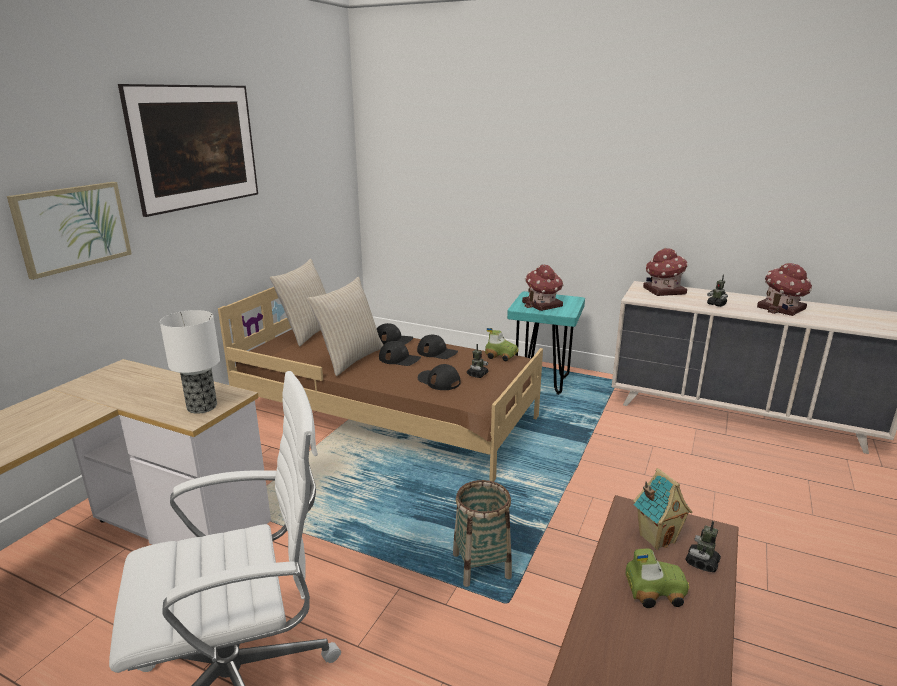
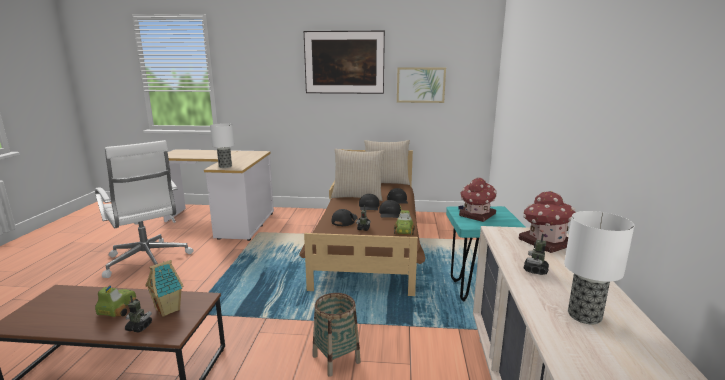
camera: 70 degrees right, 5 degrees down
(73, 227) = (272, 91): picture -> picture (420, 85)
(481, 566) = (222, 300): basket -> basket (336, 359)
(654, 590) = (117, 310): toy car -> toy car turned 150 degrees counterclockwise
(782, 309) = (585, 316): toy house -> table lamp

